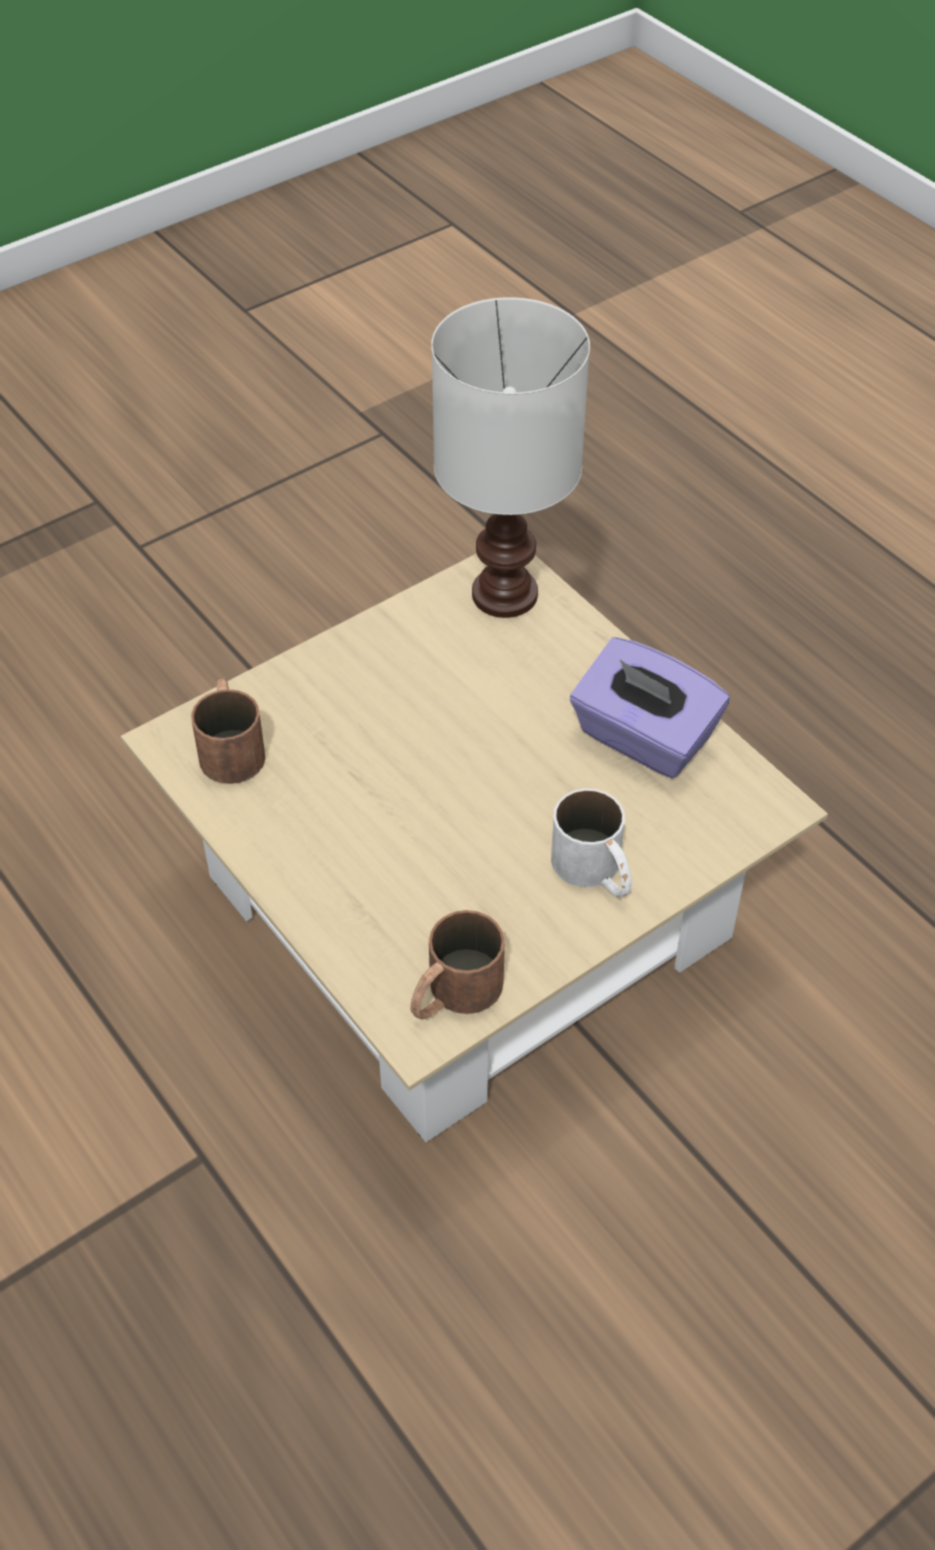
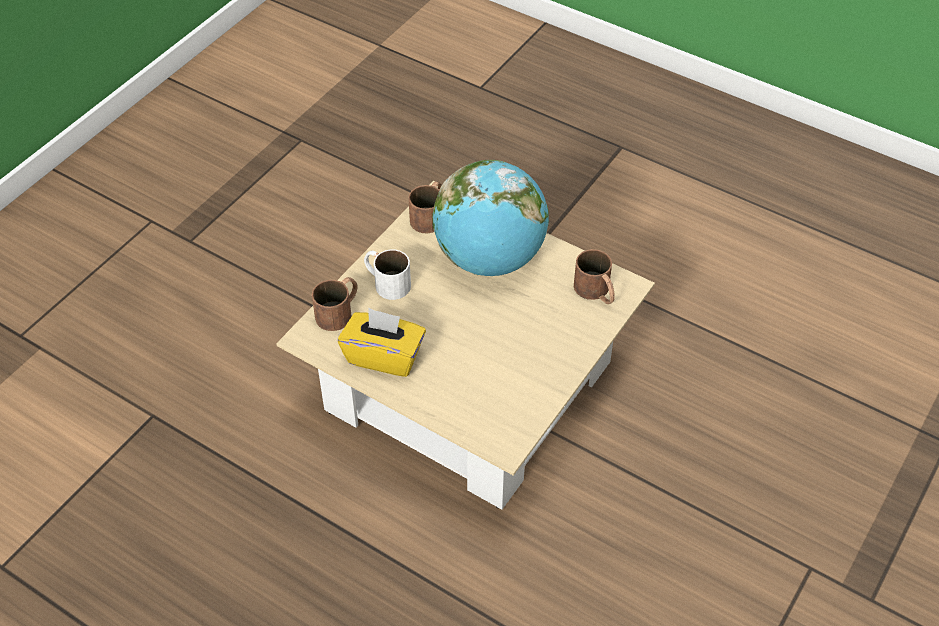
camera: 160 degrees right, 0 degrees up
(381, 861) = (490, 258): none -> globe
(505, 592) = (498, 426): white table lamp -> none
(643, 738) = (384, 356): purple tissue box -> yellow tissue box
(699, 839) = (339, 311): none -> brown mug

